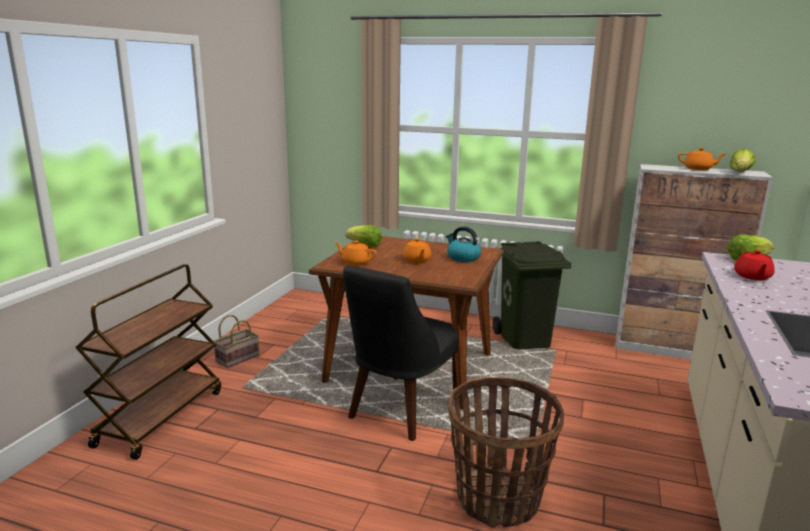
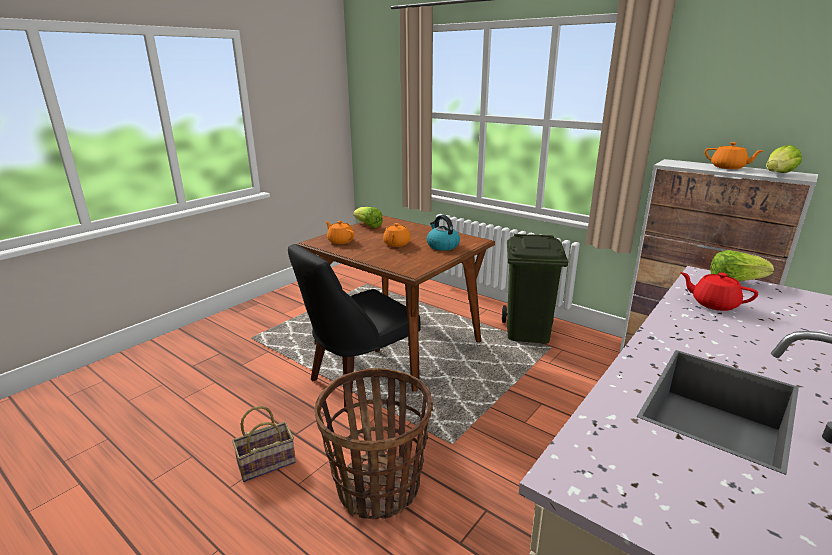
camera: 20 degrees right, 5 degrees up
(161, 417) = (176, 352): brown cart -> none
(238, 358) = (268, 311): basket -> basket (268, 462)
(752, 277) = (713, 304): red teapot -> red teapot turned 90 degrees clockwise

